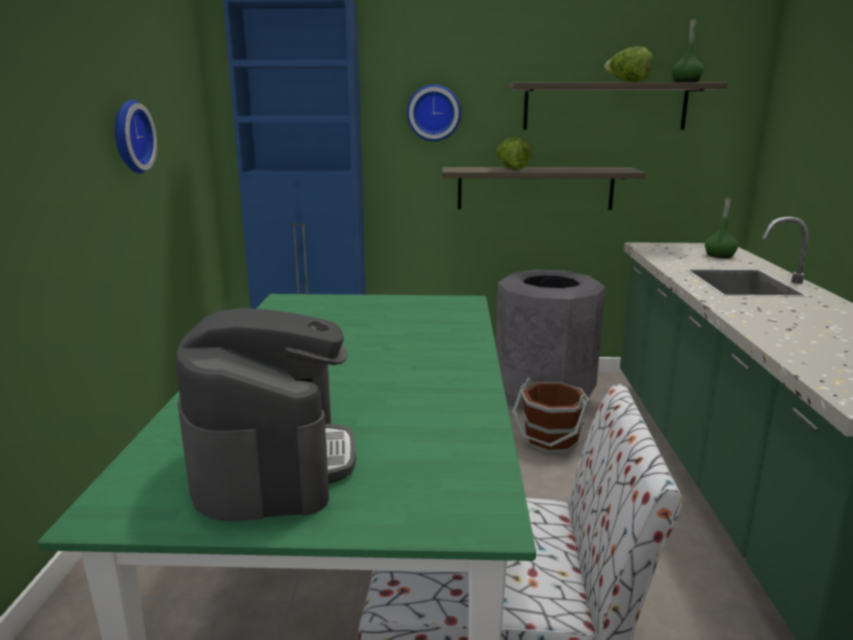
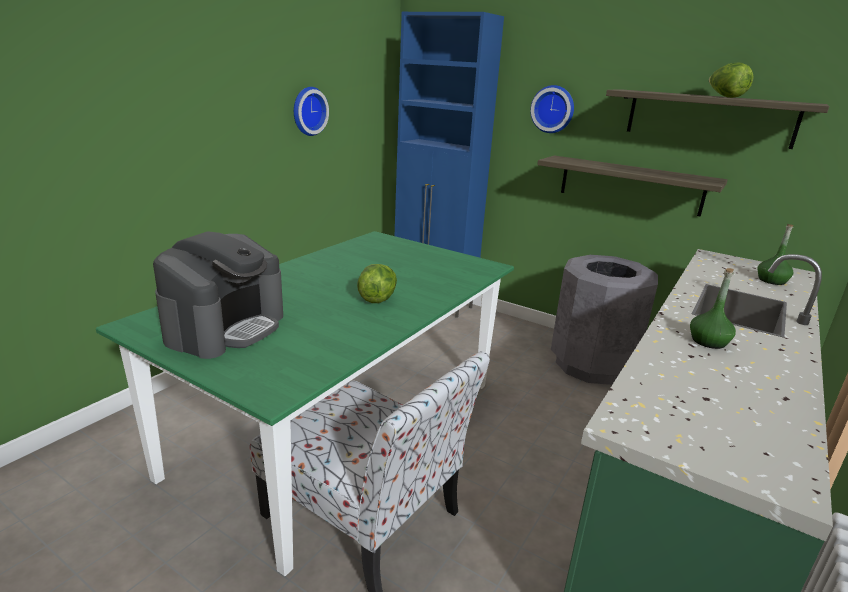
camera: 30 degrees right, 5 degrees up
(511, 169) = (603, 165): lettuce -> lettuce (377, 298)
(550, 441) = (558, 398): brown bucket -> none
(686, 82) = (787, 101): green bottle -> green bottle (708, 341)

